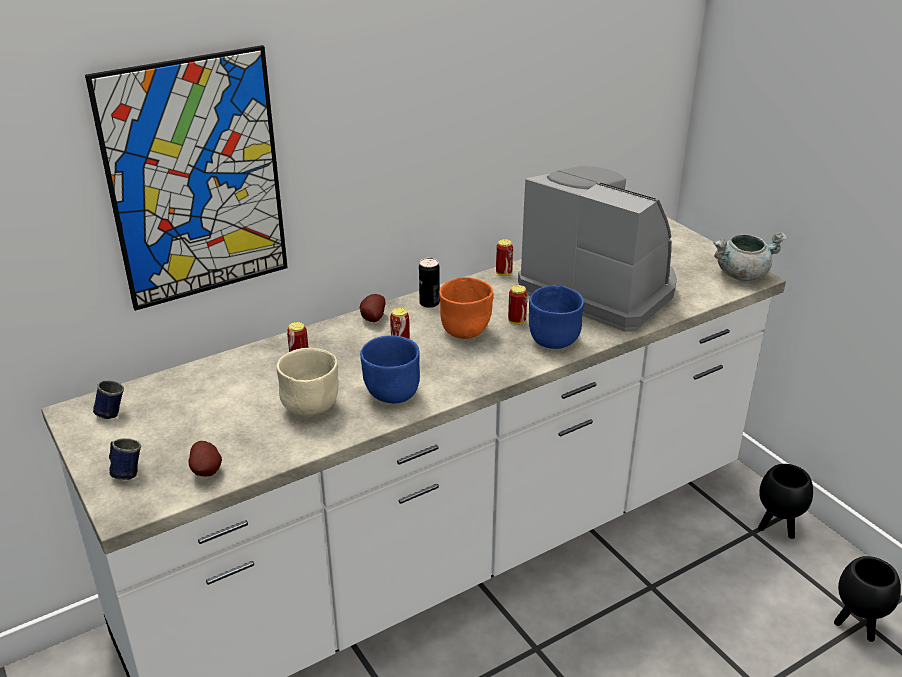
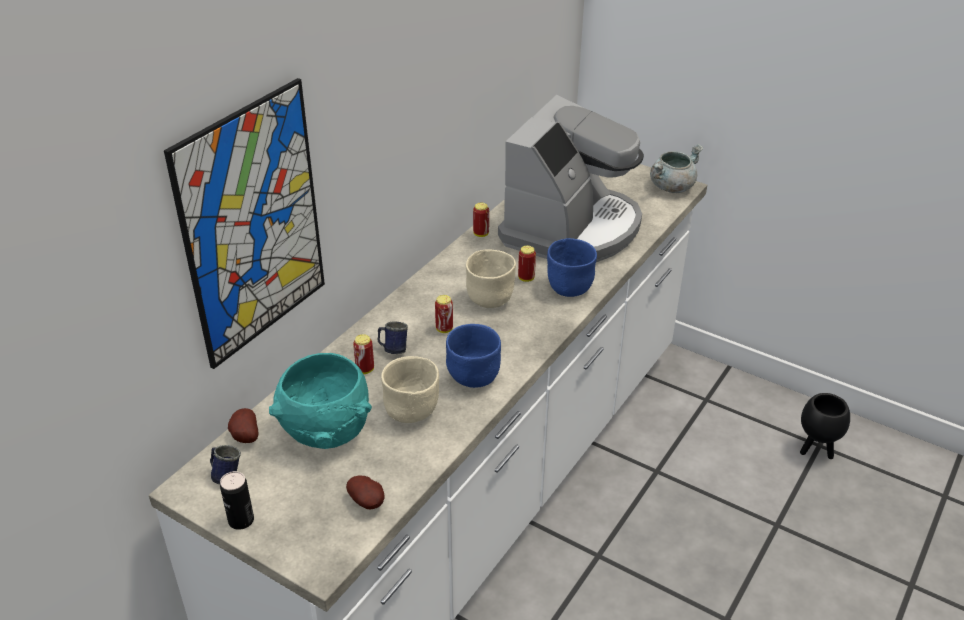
camera: 25 degrees left, 5 degrees up
(125, 472) = (291, 529): blue mug -> blue mug (393, 349)
(223, 402) = (327, 432): none -> turquoise bowl
(372, 318) = (398, 310): potato -> potato (244, 437)
(429, 303) = (438, 280): can -> can (241, 520)
(466, 331) = (490, 299): orange bowl -> beige bowl
(600, 289) = (572, 228): coffee machine -> coffee machine turned 105 degrees clockwise
(777, 528) = (722, 389): black planter -> none

